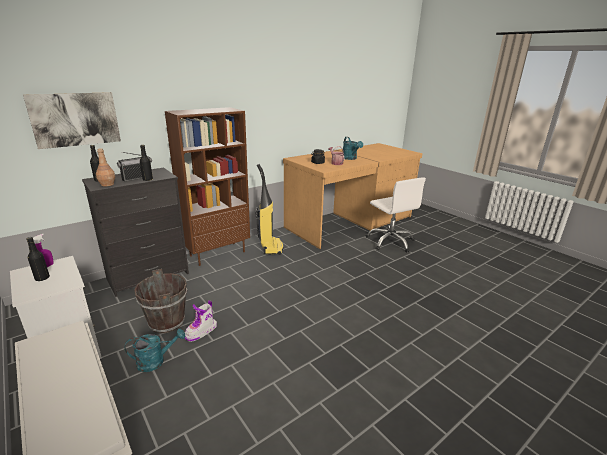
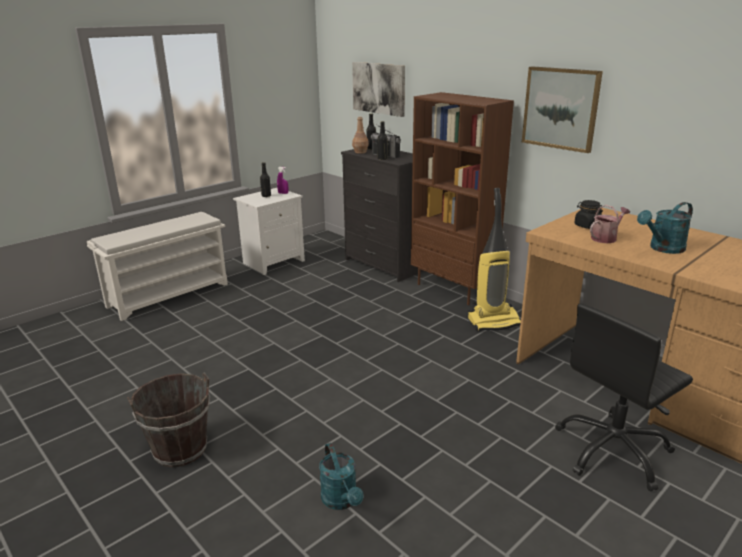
camera: 85 degrees right, 0 degrees up
(156, 361) = (258, 295): turquoise watering can -> turquoise watering can (342, 501)
(166, 322) = (310, 288): brown bucket -> brown bucket (180, 449)
(201, 331) = (296, 306): boot -> none
(258, 107) = (561, 108): none -> picture
(390, 241) = (613, 451): white office chair -> black office chair

